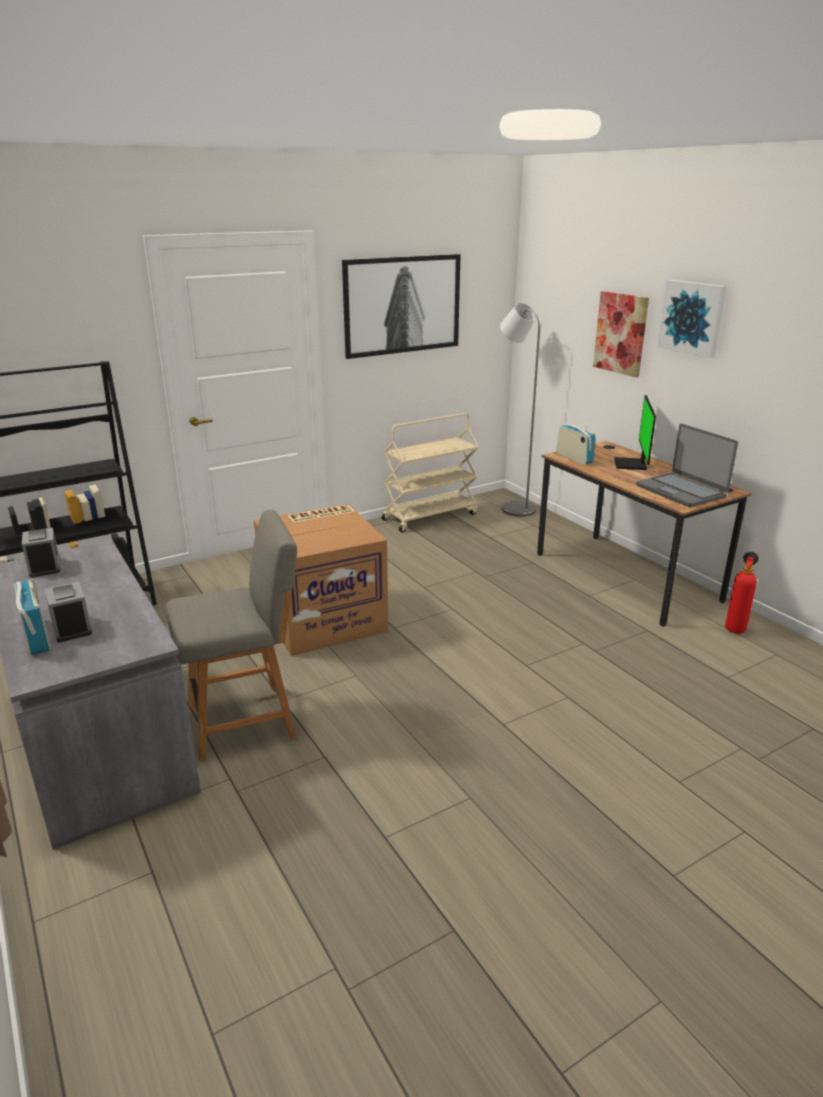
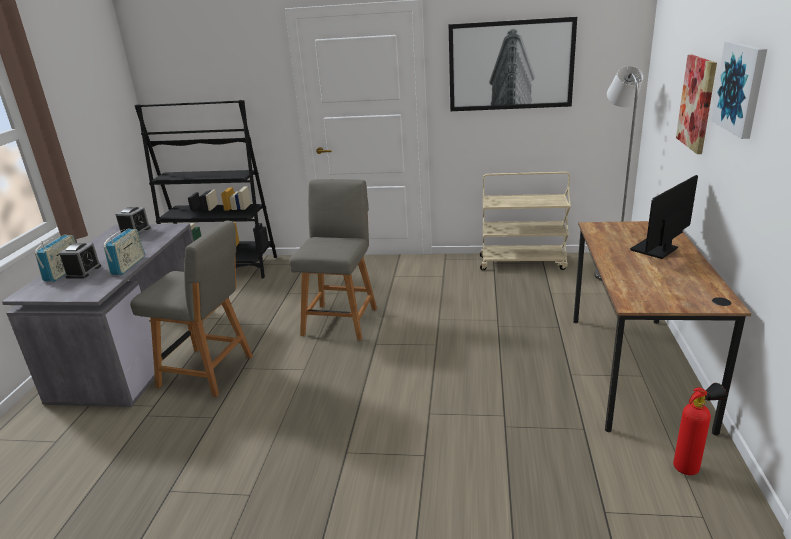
camera: 40 degrees right, 0 degrees up
(324, 618) = (341, 320): cardboard box -> grey chair
(574, 458) = (604, 231): radio -> radio (128, 265)
(681, 491) = (660, 289): laptop -> none

